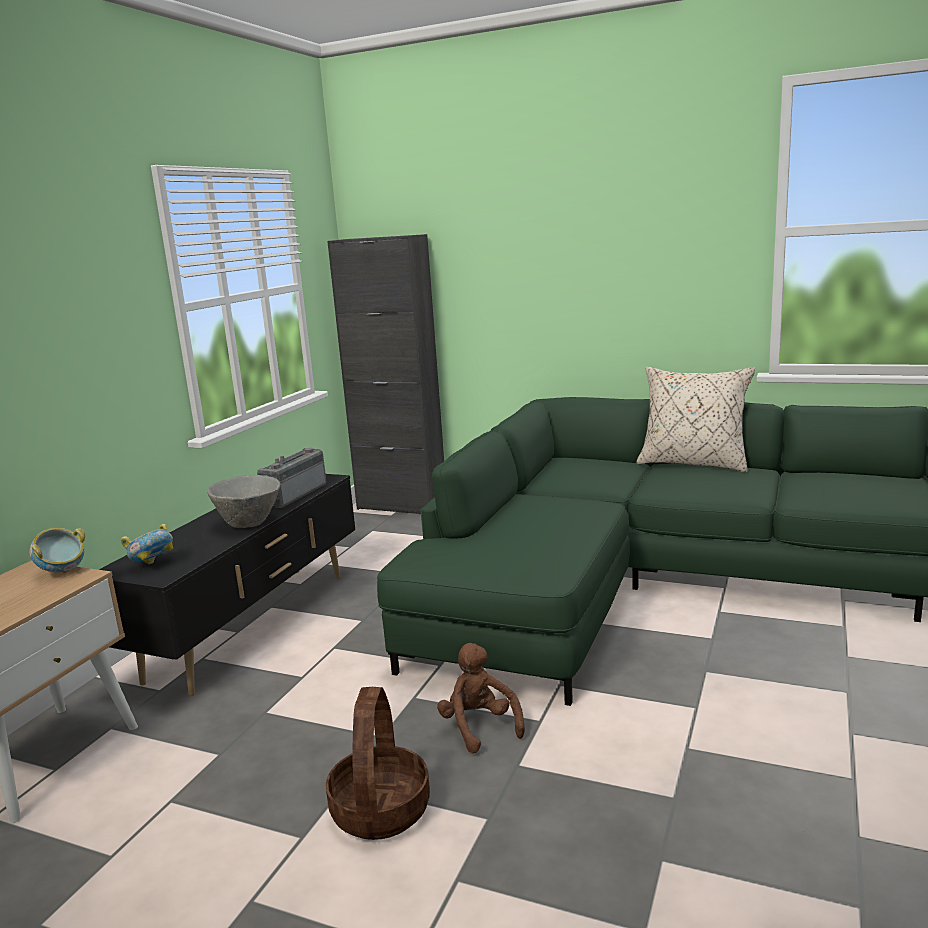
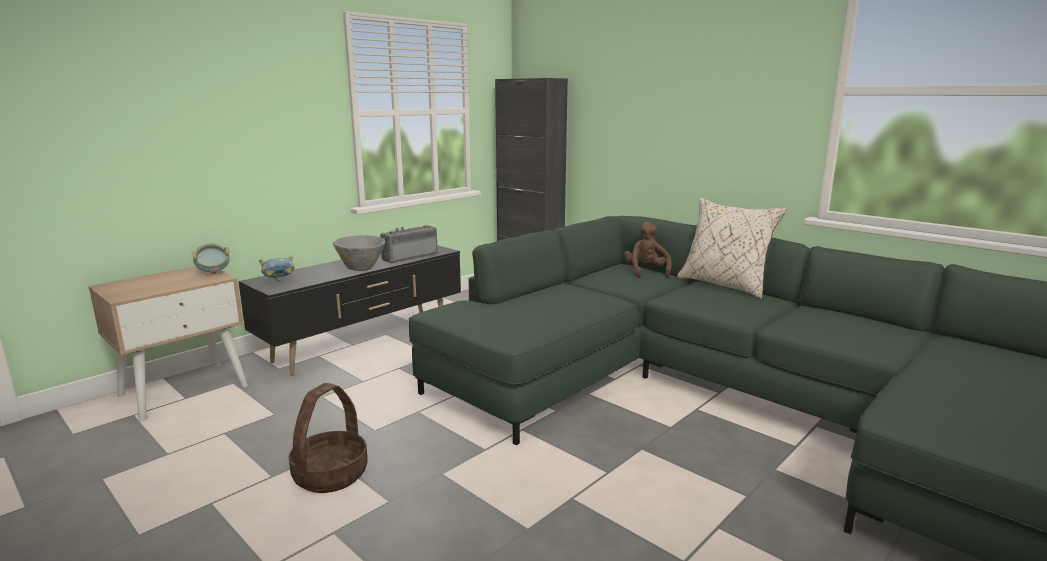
camera: 20 degrees right, 0 degrees up
(479, 727) = (441, 442): brown plush toy -> brown plush toy (646, 271)

